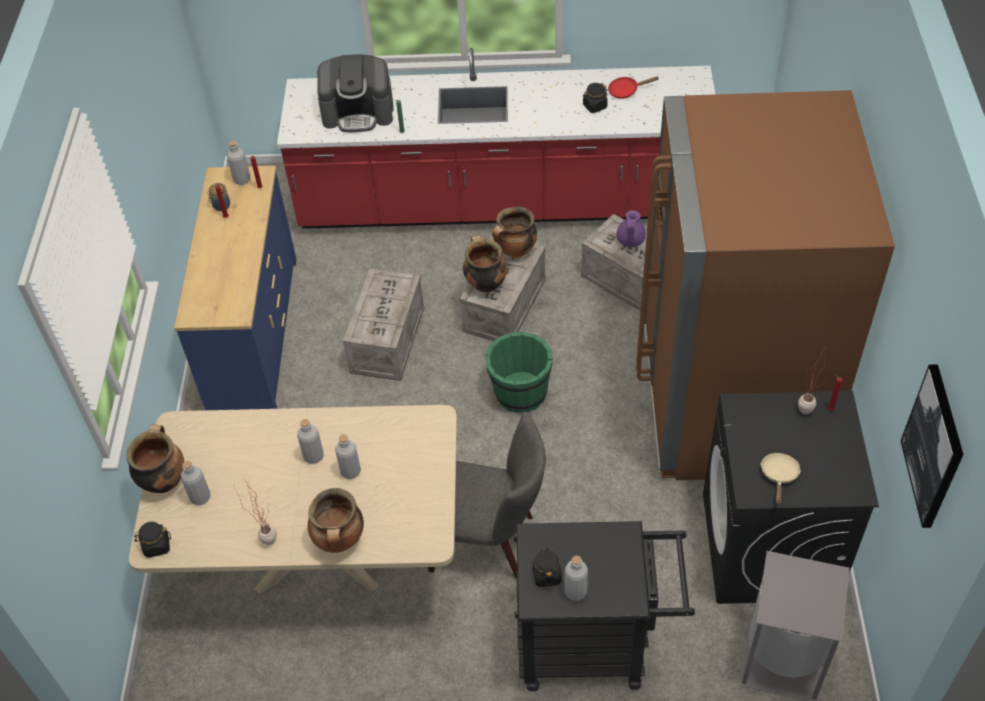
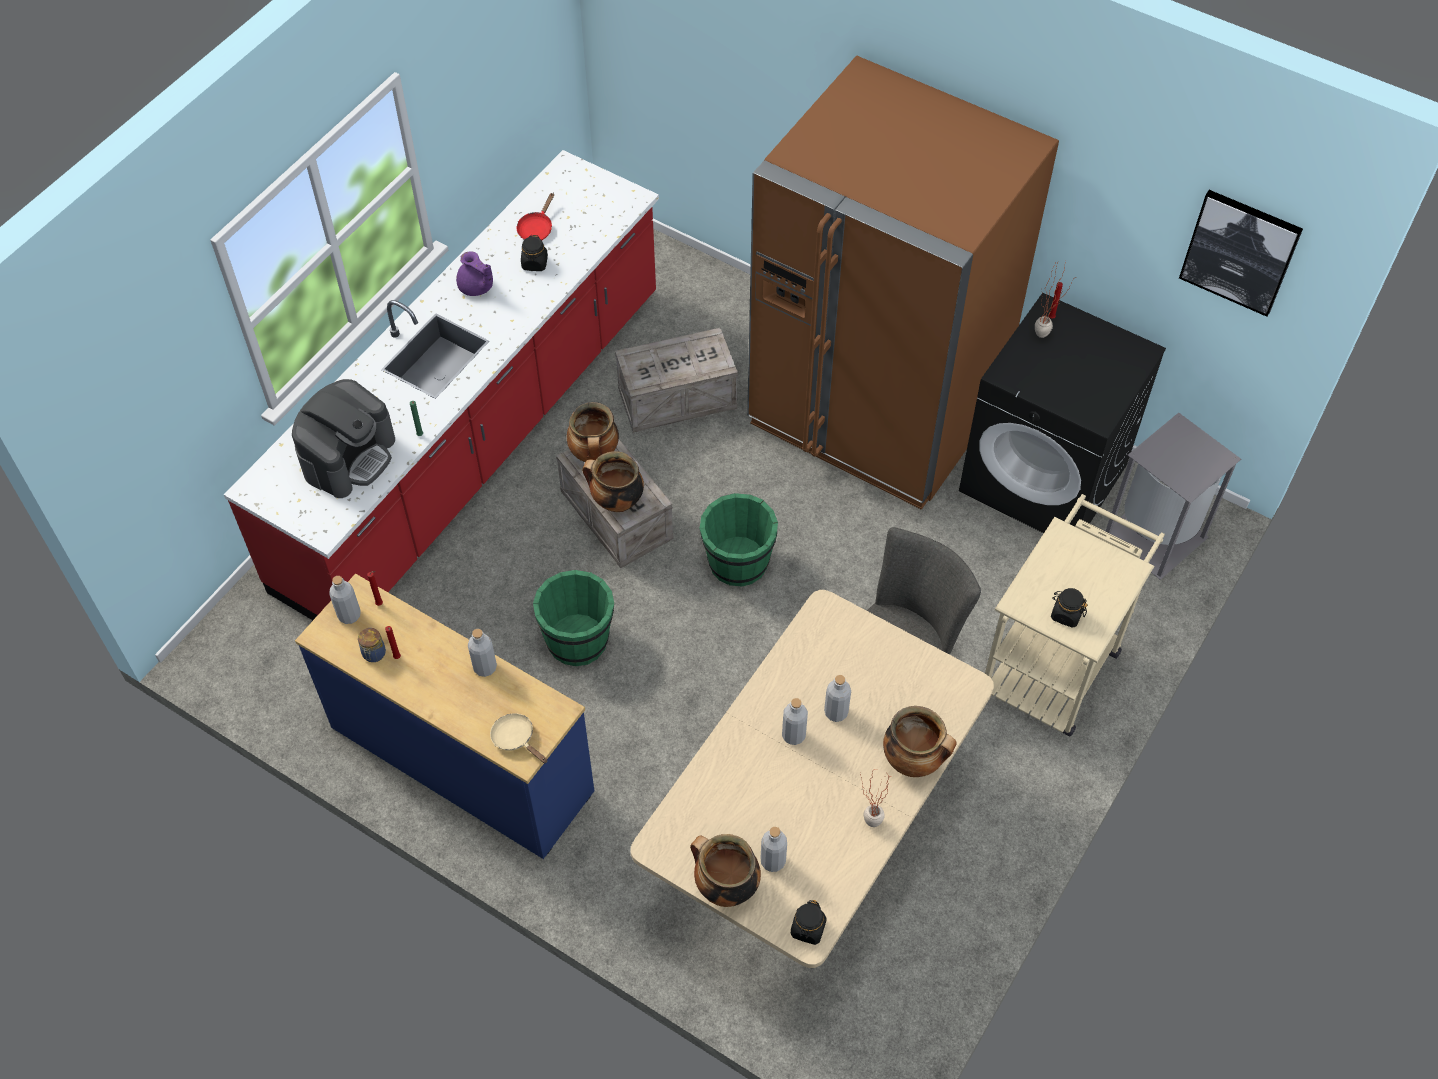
camera: 60 degrees left, 5 degrees up
(387, 341) = (578, 639): crate -> green bucket
(575, 591) = (1096, 603): grey bottle -> grey bottle (485, 667)
(594, 644) = (1055, 661): black cart -> beige cart
(630, 240) = (661, 358): purple teapot -> purple teapot (476, 288)
(779, 476) = (1094, 391): beige frying pan -> beige frying pan (516, 739)

